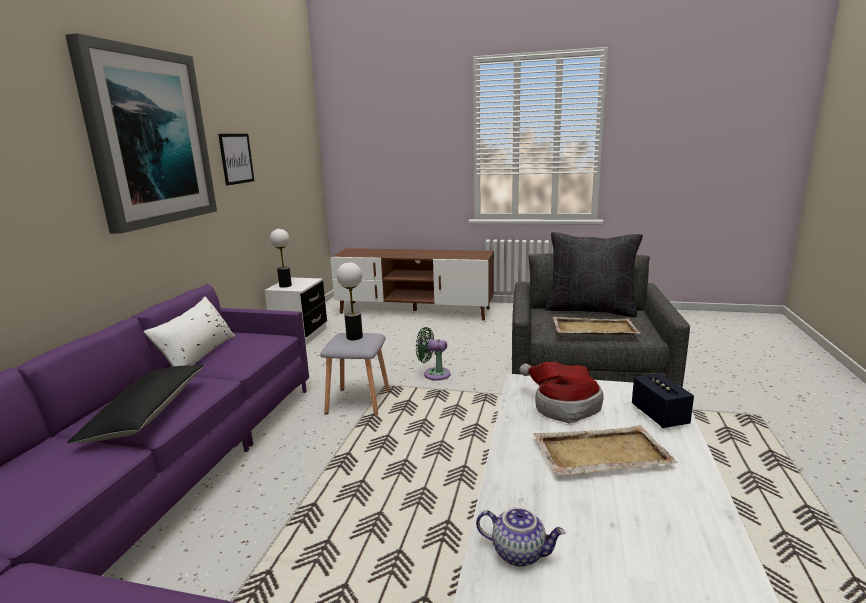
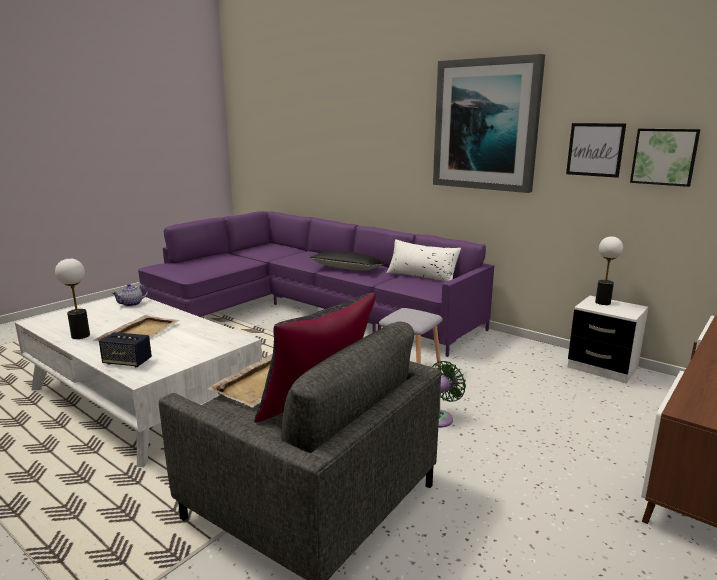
camera: 115 degrees right, 0 degrees up
(268, 159) = (664, 156): none -> picture
(354, 337) = (414, 315): table lamp -> table lamp (81, 336)
(562, 406) = (192, 340): hat -> none

